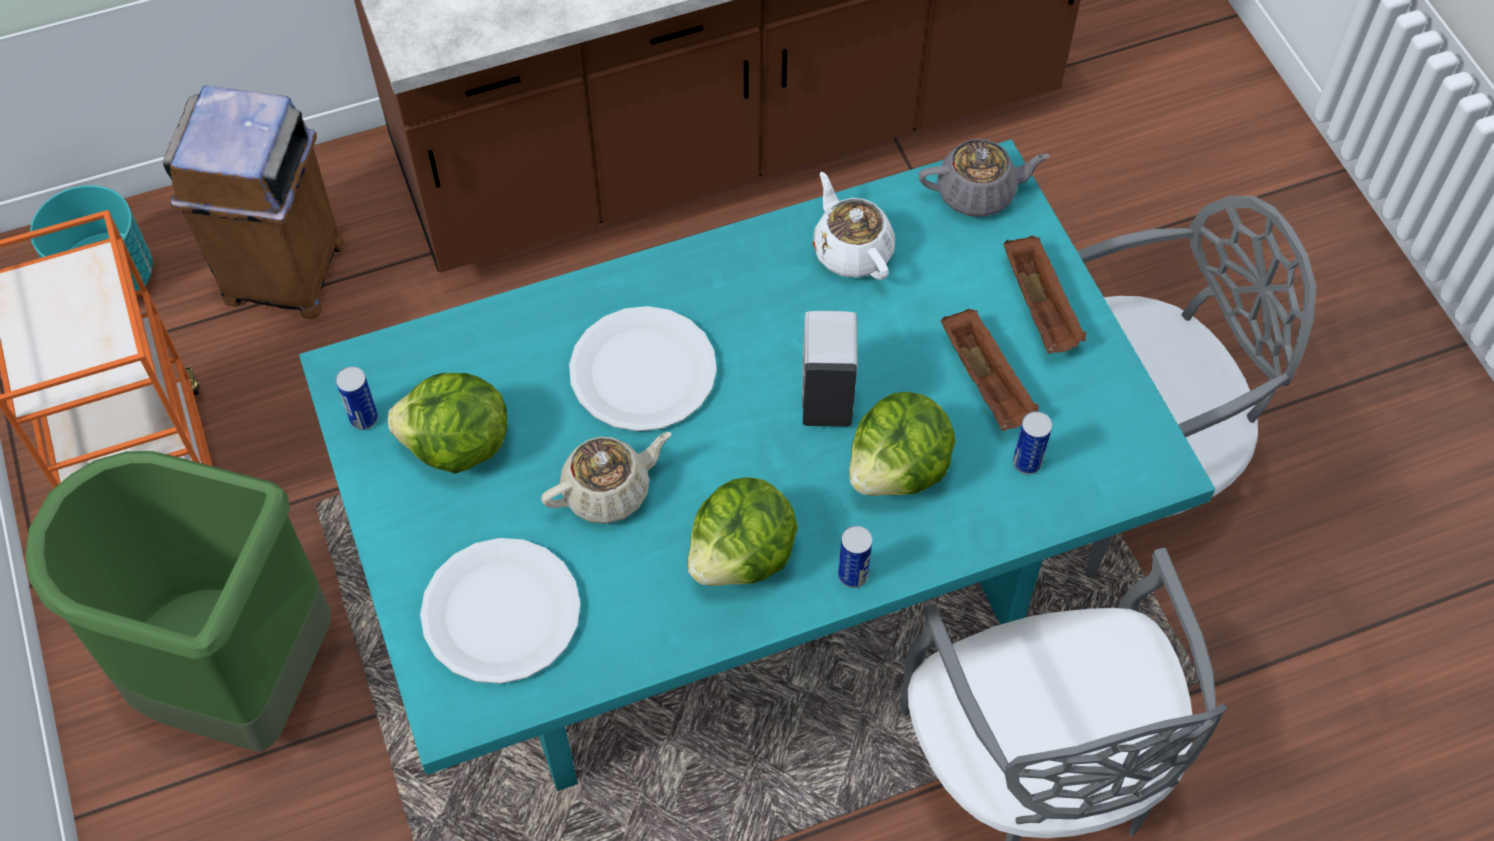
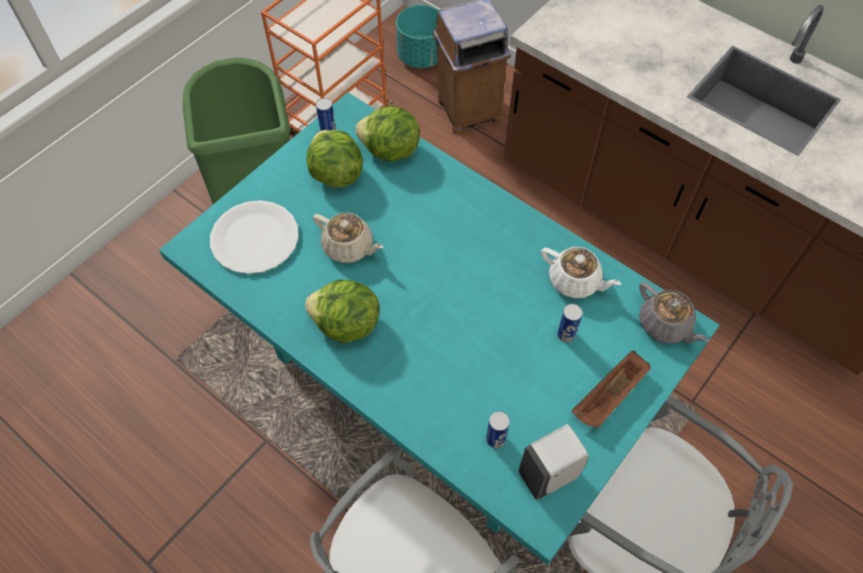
camera: 60 degrees right, 0 degrees up
(642, 371) = (429, 225): white plate -> none
(826, 396) = (471, 315): white soap dispenser -> white soap dispenser (549, 474)
(851, 250) = (575, 281): white teapot -> white teapot turned 90 degrees clockwise
(852, 575) = (366, 383): can -> can (566, 335)
(898, 470) = (446, 374): lettuce -> lettuce (390, 151)
(987, 383) = (535, 392): brown tray -> none

